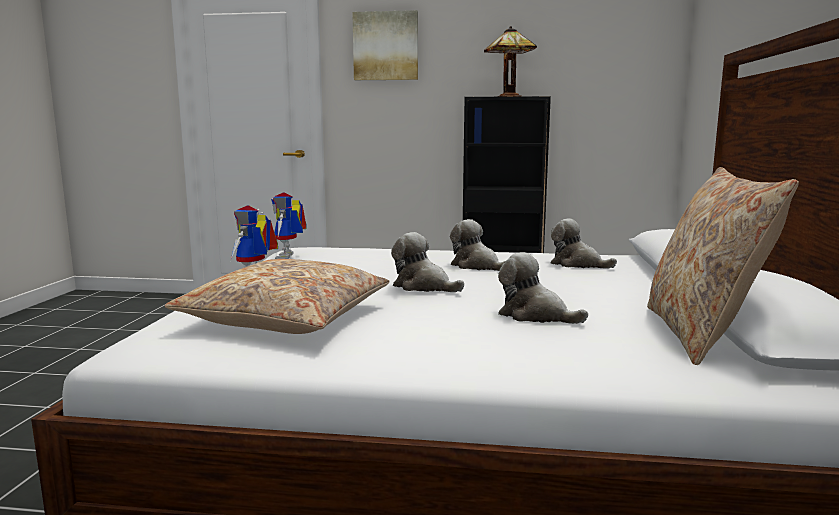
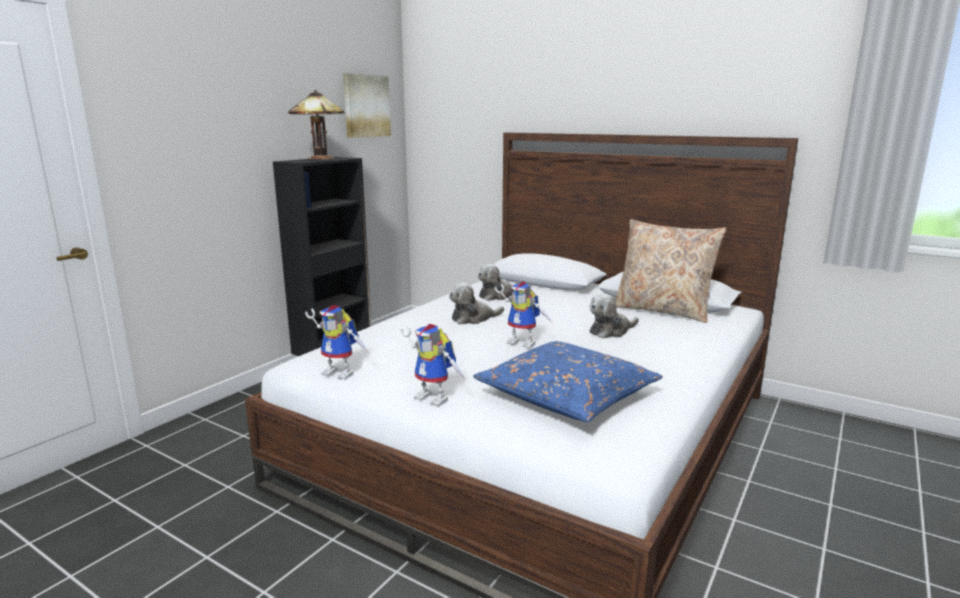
camera: 65 degrees left, 5 degrees up
(288, 317) = (567, 396): beige pillow -> blue pillow
(386, 46) = (174, 101): picture -> picture (366, 106)
(424, 286) = (525, 342): plush toy -> toy robot

